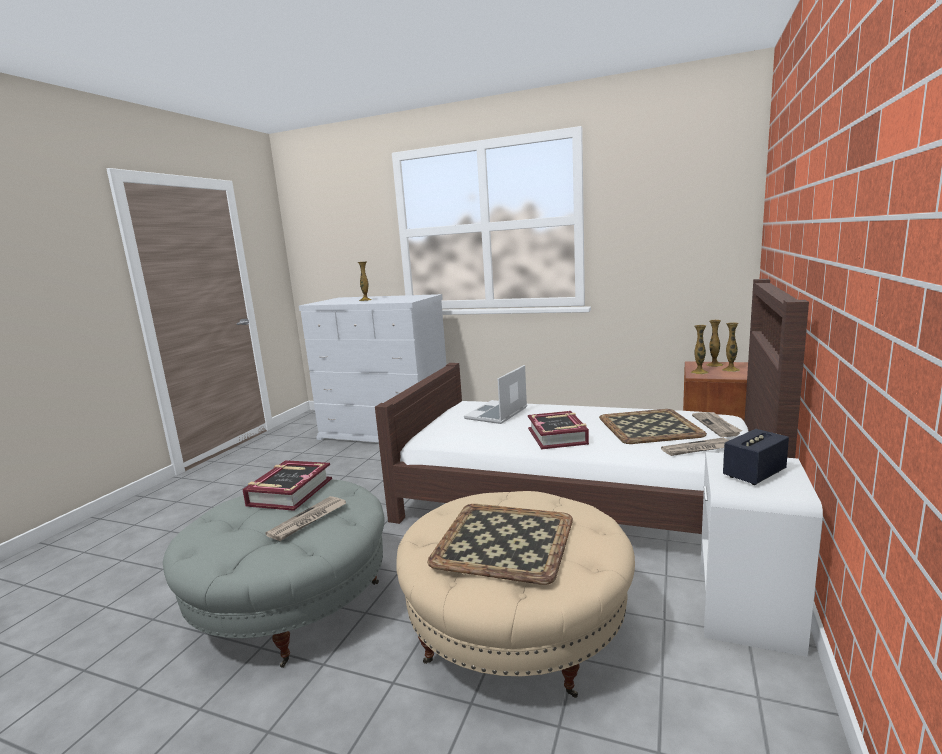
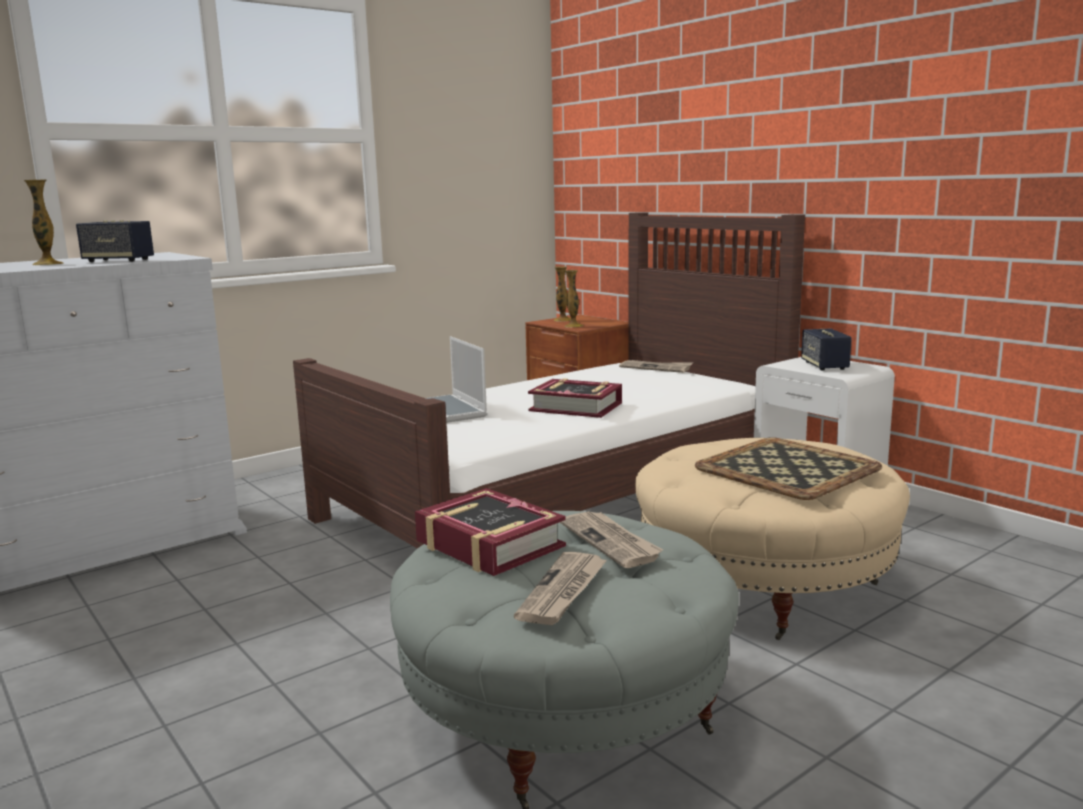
camera: 60 degrees left, 0 degrees up
(387, 300) = (118, 261): none -> speaker
(650, 427) = (618, 381): tray -> none
(698, 449) = (697, 382): newspaper -> newspaper (563, 591)
(731, 370) = (589, 320): vase -> none

